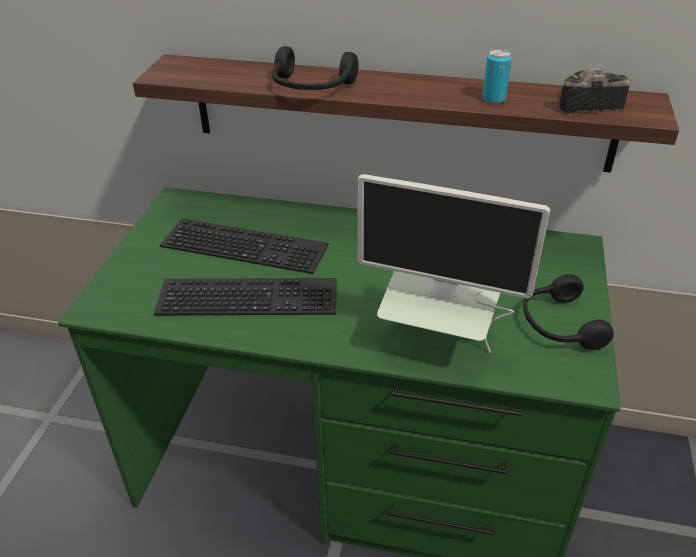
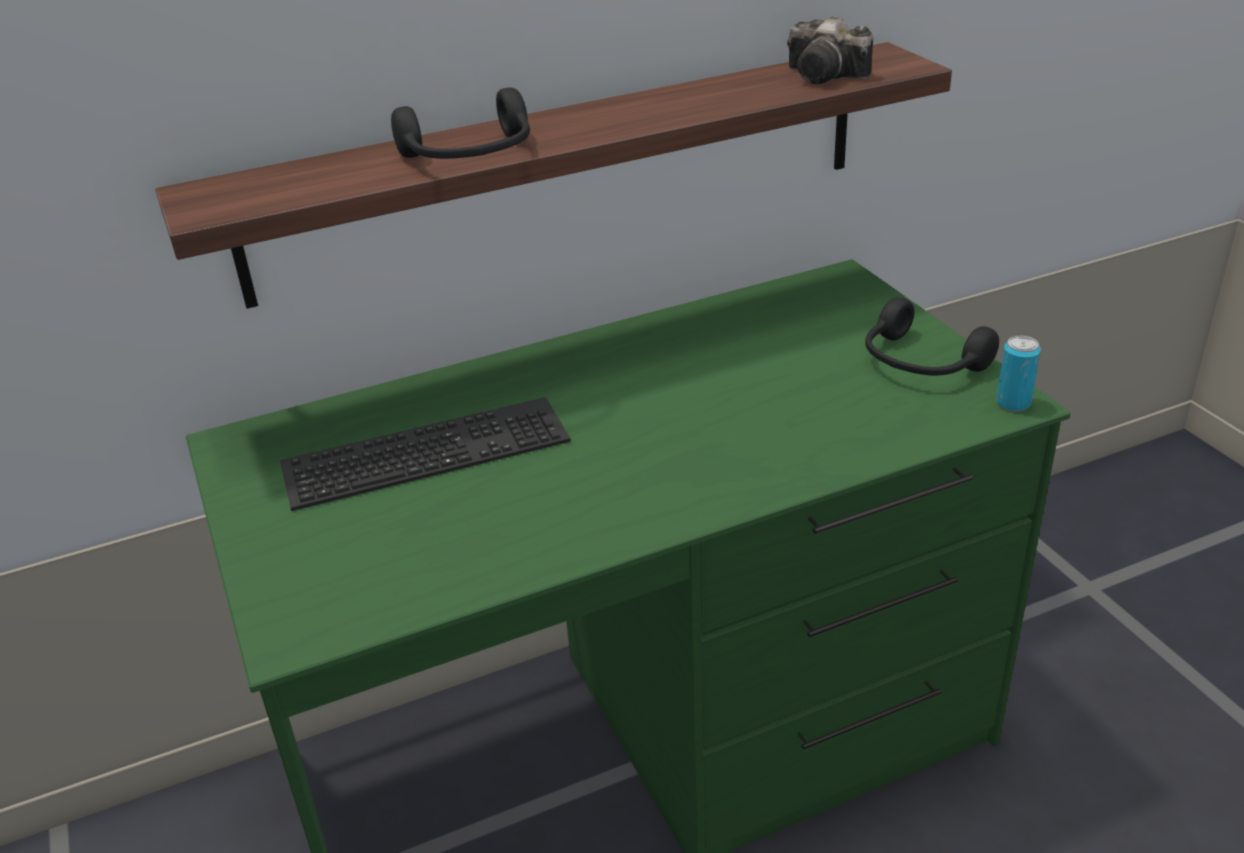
camera: 35 degrees left, 5 degrees down
(250, 294) = (516, 504): keyboard -> none
(438, 340) = (817, 439): monitor -> none
(493, 99) = (721, 99): can -> can (1013, 403)
(584, 105) = (828, 76): camera -> camera turned 105 degrees counterclockwise

